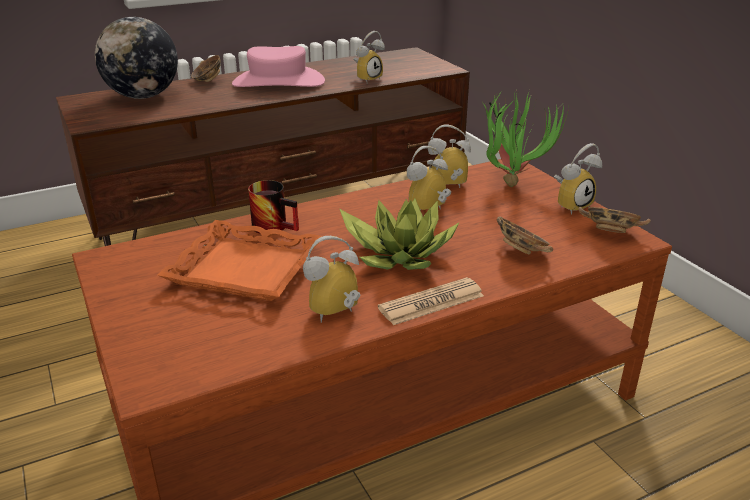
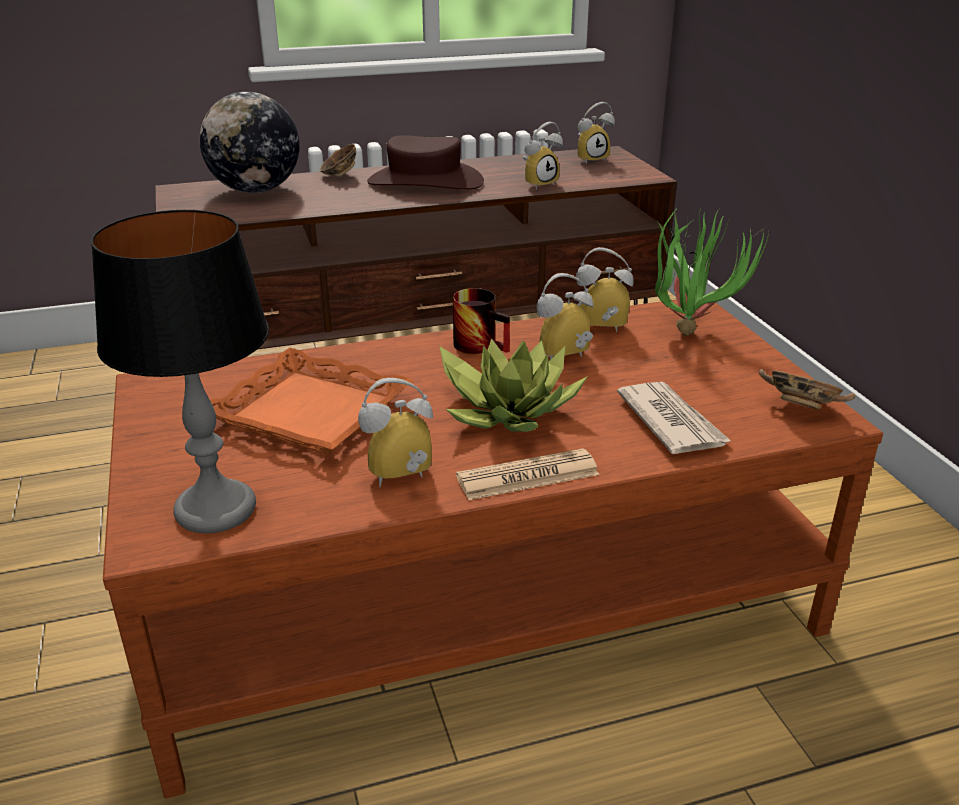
camera: 10 degrees right, 0 degrees up
(195, 354) = (215, 509): none -> table lamp
(276, 226) = (366, 362): mug -> mug (483, 345)
(278, 82) = (425, 182): pink hat -> brown hat
(522, 251) = (671, 421): bowl -> newspaper
(571, 205) = (759, 366): alarm clock -> alarm clock (591, 159)

